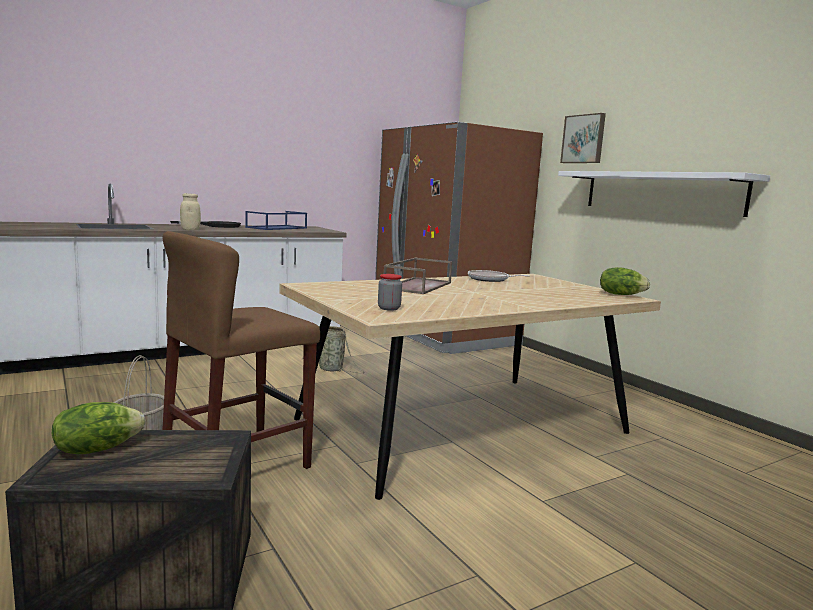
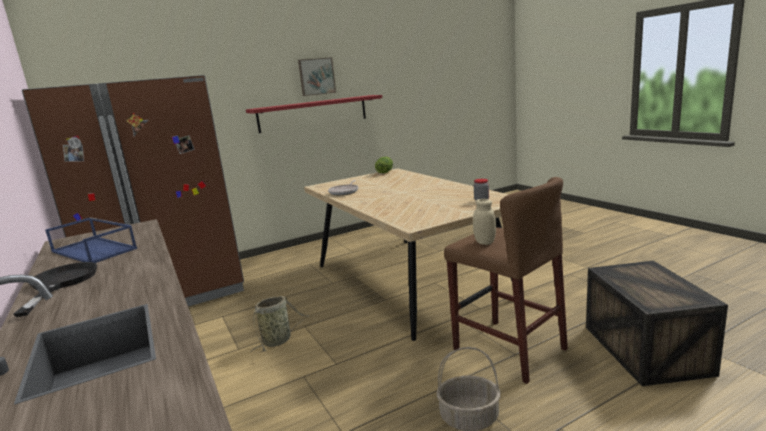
camera: 85 degrees left, 5 degrees up
(97, 449) = (659, 297): lettuce -> none
(190, 229) = (154, 281): beige jar -> beige jar (484, 242)
(417, 285) = (387, 202): brown tray -> none
(584, 139) = (237, 83): picture -> picture (316, 76)
(660, 192) = (313, 113): white shelf -> red shelf

